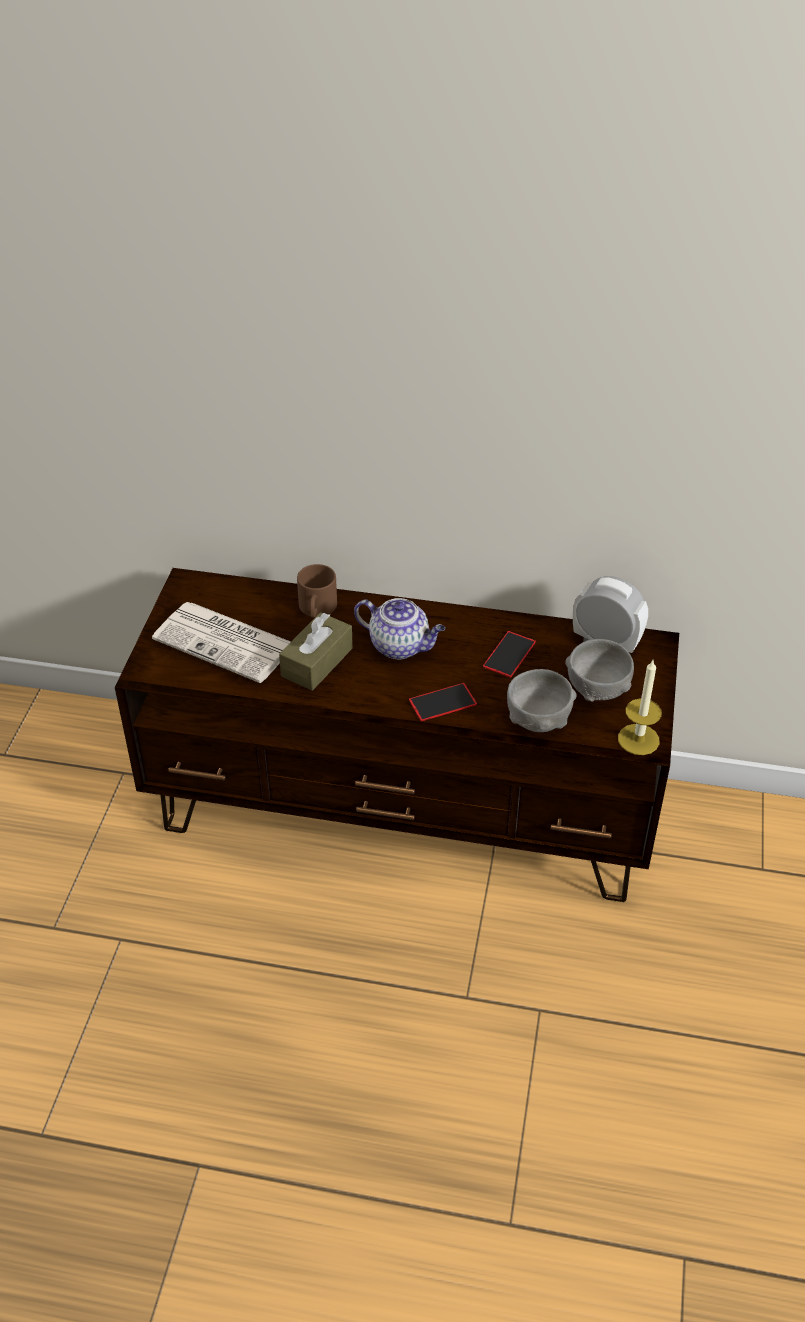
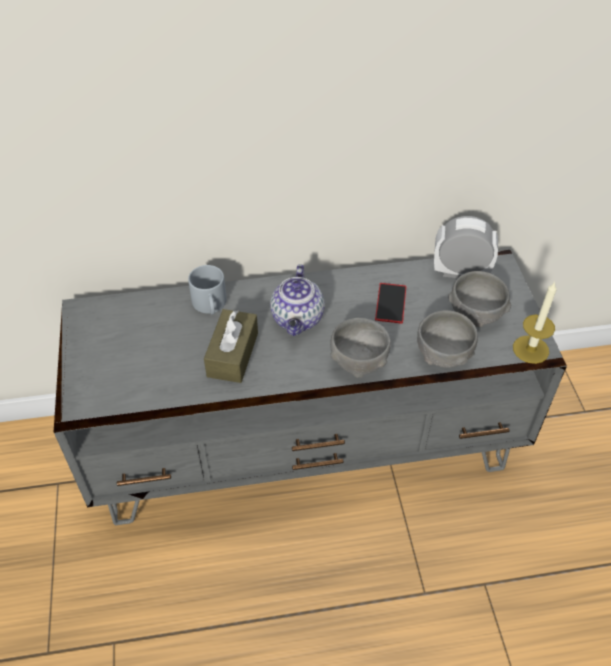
camera: 20 degrees left, 5 degrees up
(227, 642) = (143, 358): newspaper -> none
(317, 609) = (211, 305): brown mug -> grey mug
(400, 646) = (298, 320): teapot -> teapot turned 90 degrees clockwise
(404, 813) = (306, 447): brown tv stand -> grey tv stand
(442, 702) = (358, 361): phone -> grey bowl

